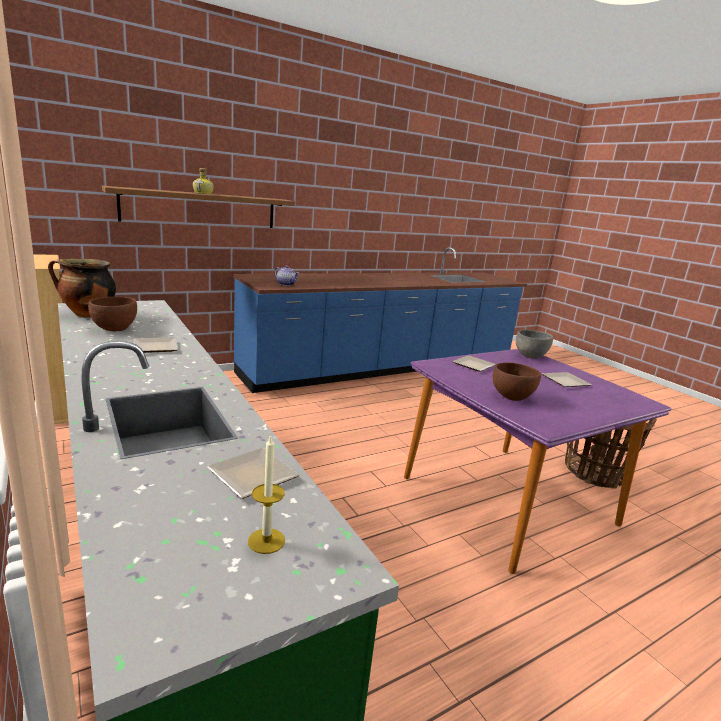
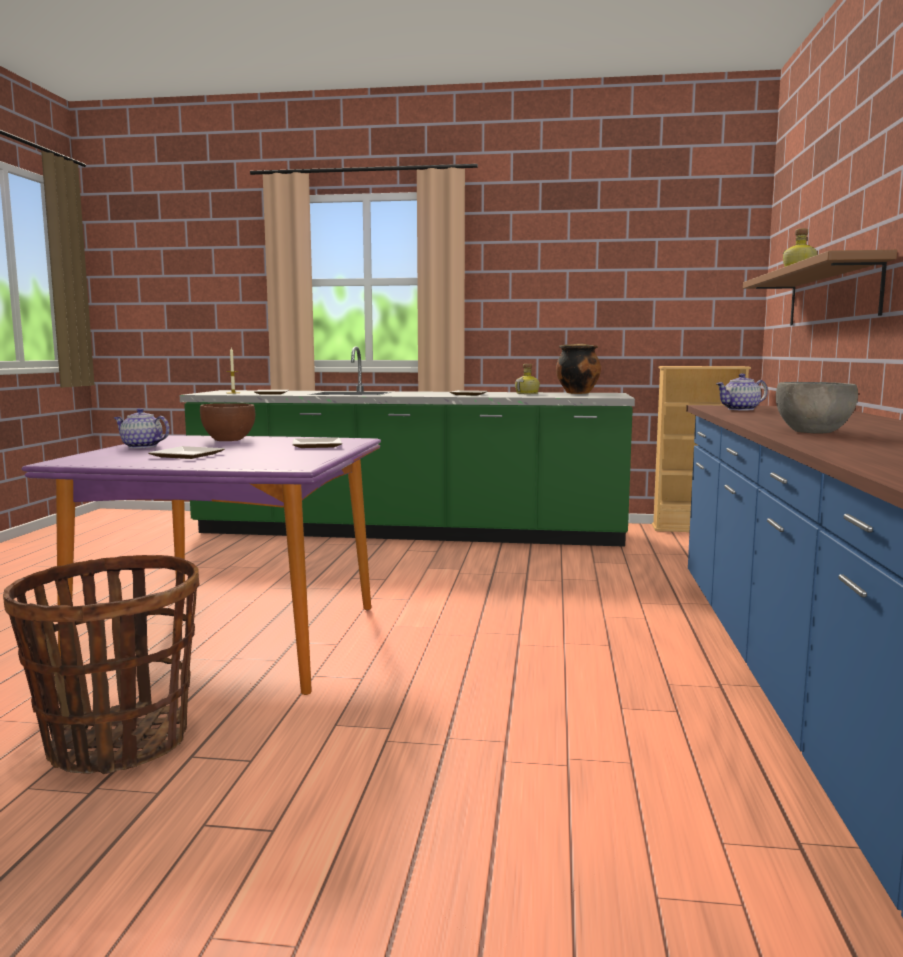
camera: 130 degrees right, 10 degrees down
(115, 329) = (528, 393): brown bowl -> bottle
(530, 356) = (278, 464): grey bowl -> grey bowl (813, 432)
(587, 409) = (141, 447): none -> teapot

